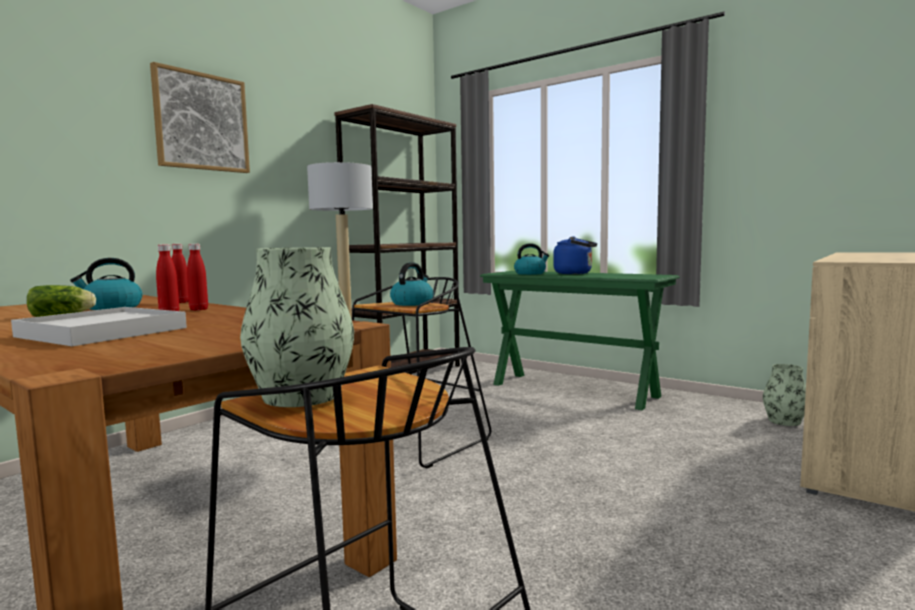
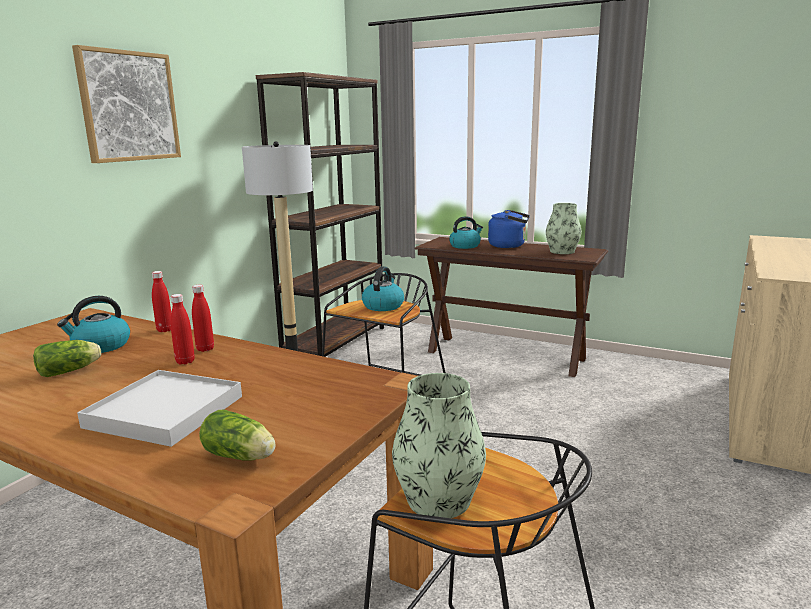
camera: 10 degrees left, 10 degrees up
(125, 352) = (241, 457): none -> lettuce
(573, 390) = (505, 355): green console table -> brown console table
(784, 421) = (696, 382): vase -> vase (562, 251)

